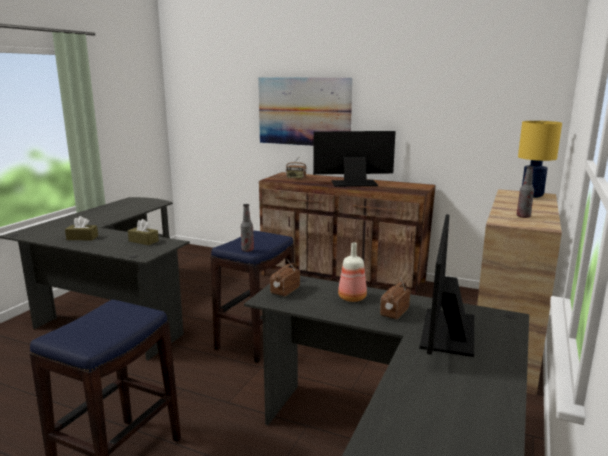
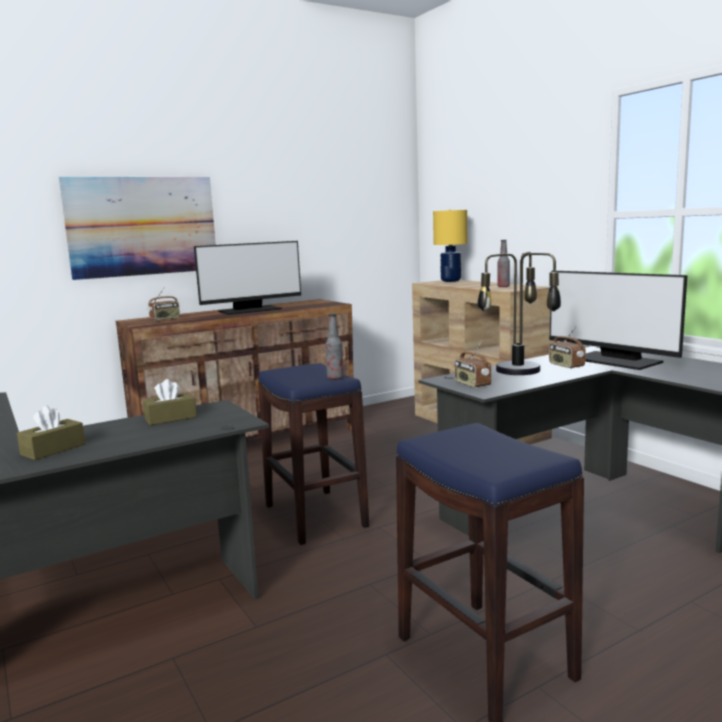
camera: 55 degrees left, 5 degrees down
(351, 298) = (518, 370): bottle -> table lamp
(354, 183) = (250, 310): monitor -> monitor turned 150 degrees counterclockwise

